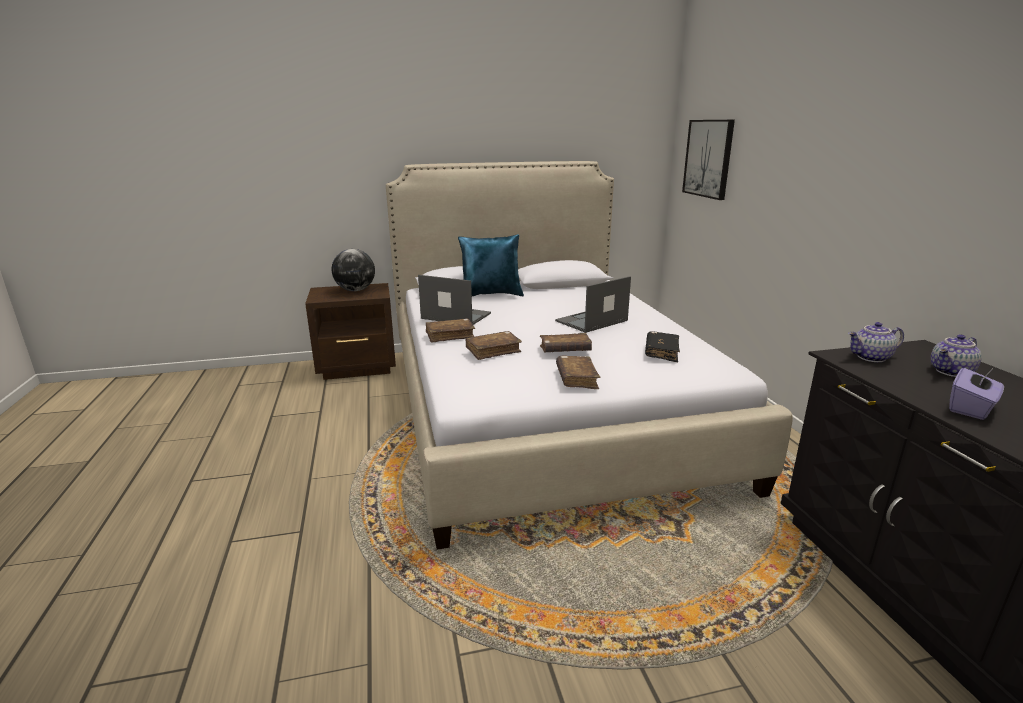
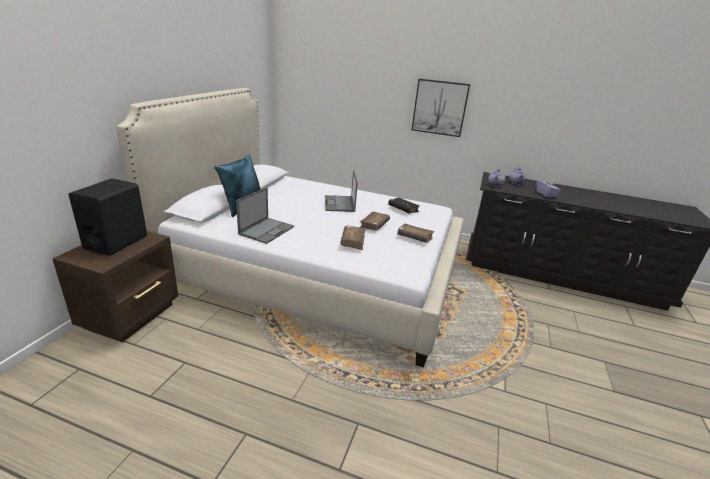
camera: 60 degrees left, 5 degrees up
(355, 290) = (116, 242): globe -> black speaker
(450, 335) = (303, 244): brown book -> none
(455, 316) = (267, 230): laptop -> laptop turned 150 degrees clockwise
(708, 158) = (315, 84): picture -> picture (439, 107)

